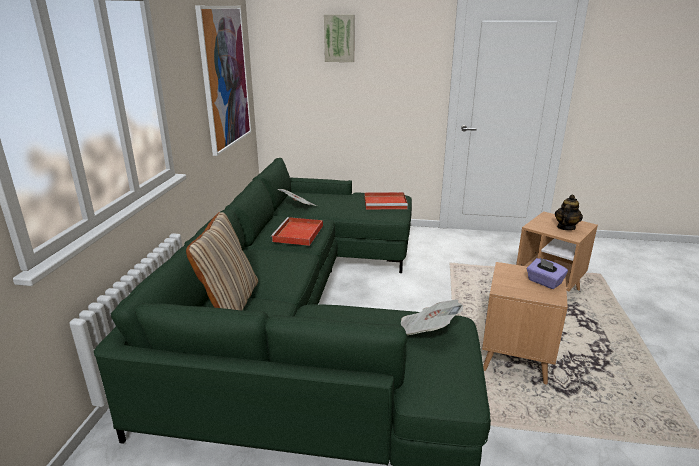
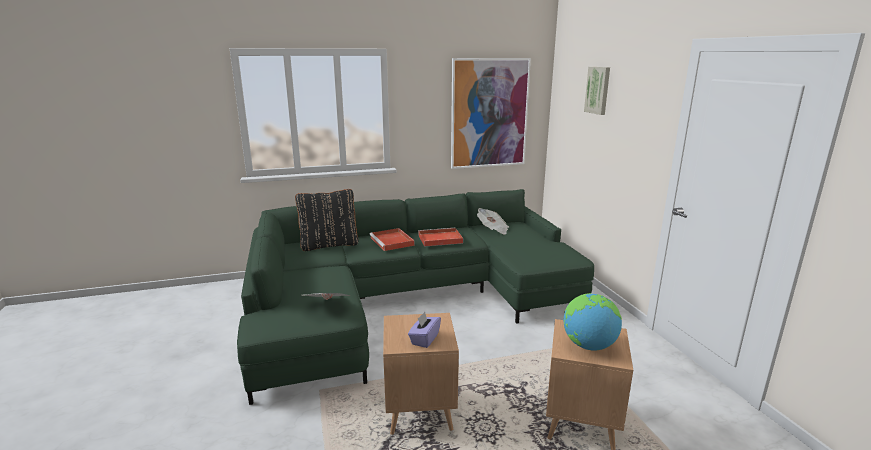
camera: 65 degrees right, 5 degrees down
(229, 303) = (329, 245): beige pillow -> black pillow
(386, 203) = (550, 256): red tray -> red tray (392, 241)
(565, 227) = (588, 345): teapot -> globe

